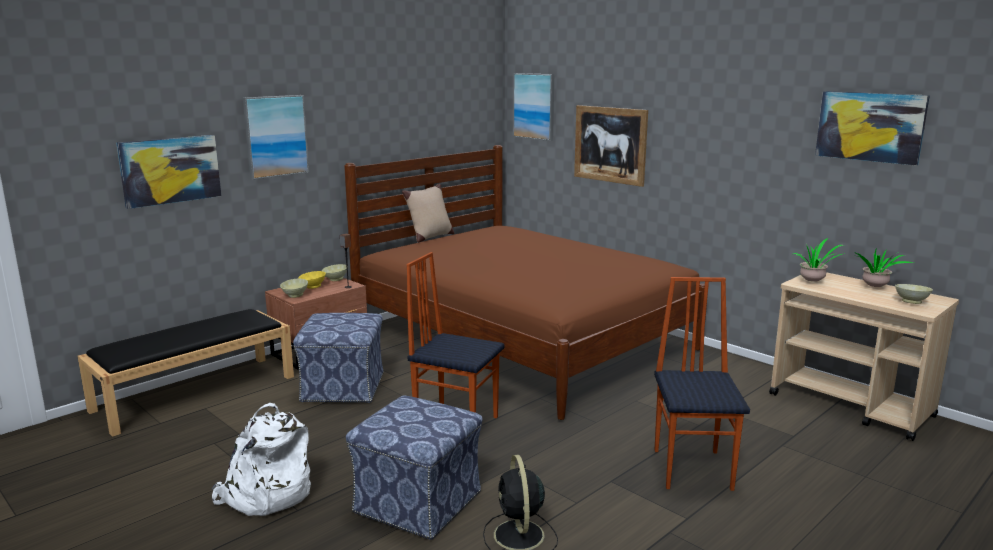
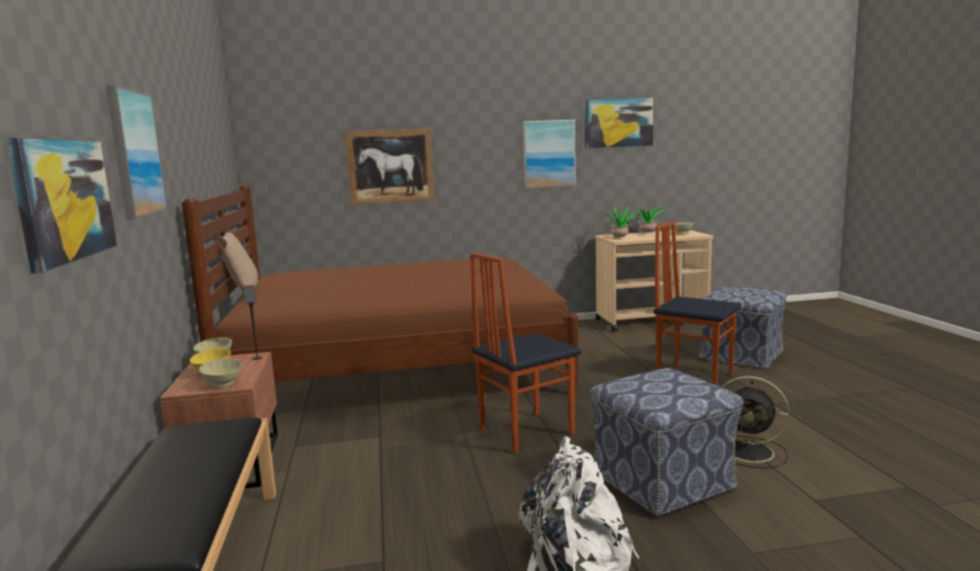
camera: 55 degrees left, 5 degrees down
(344, 387) = (360, 468): ottoman -> ottoman (741, 355)
(534, 106) = (282, 138): picture -> picture (549, 153)

